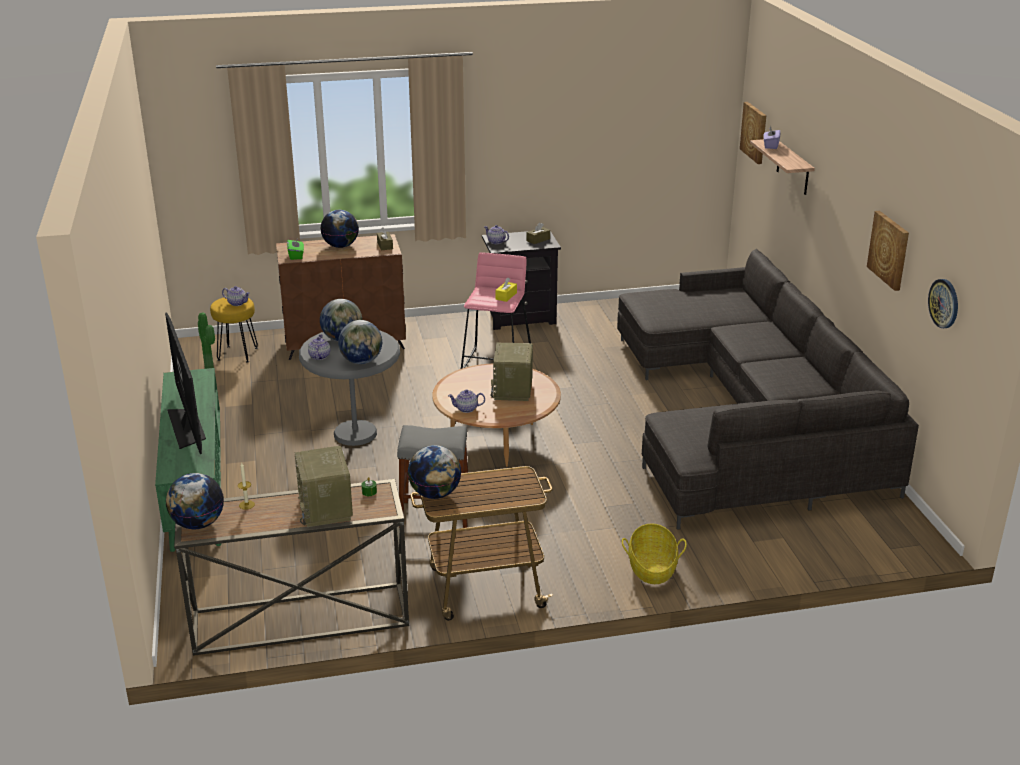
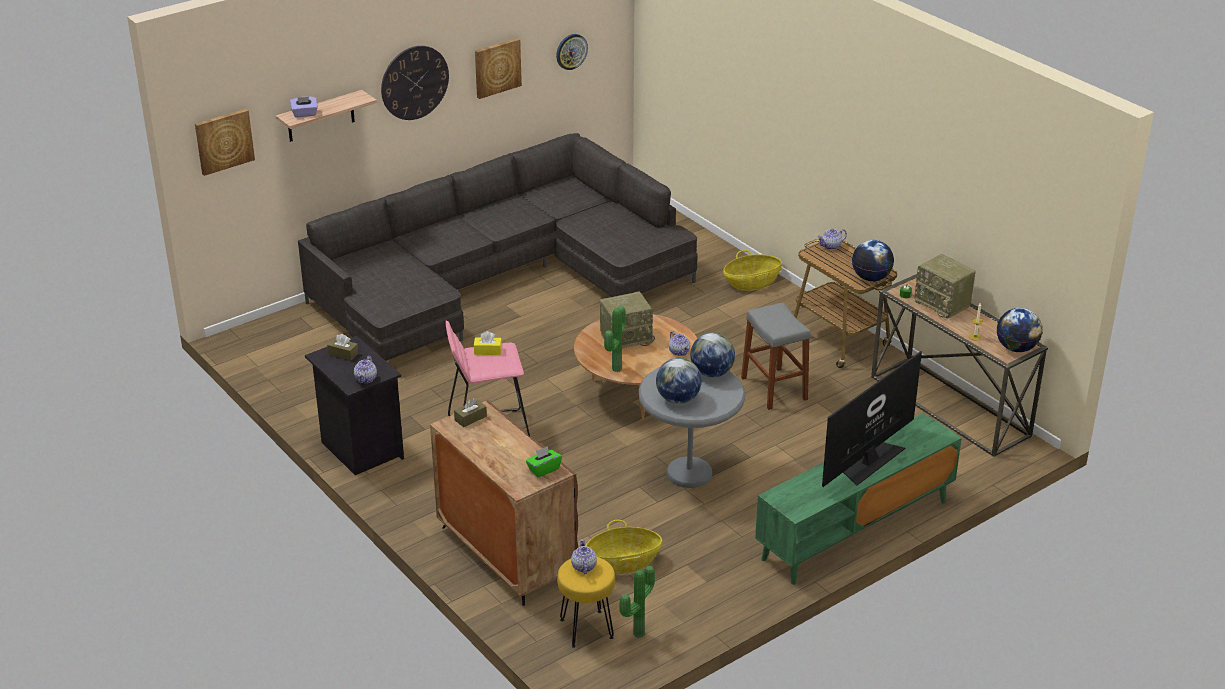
camera: 115 degrees left, 5 degrees up
(284, 381) = (623, 562): none -> basket
(319, 356) = (723, 399): teapot -> teapot (831, 246)
(326, 509) = (943, 304): radio -> radio turned 90 degrees clockwise
(341, 246) = (493, 448): globe -> none
(469, 374) = (615, 368): none -> potted plant
(840, 198) = (414, 82): none -> wall clock

